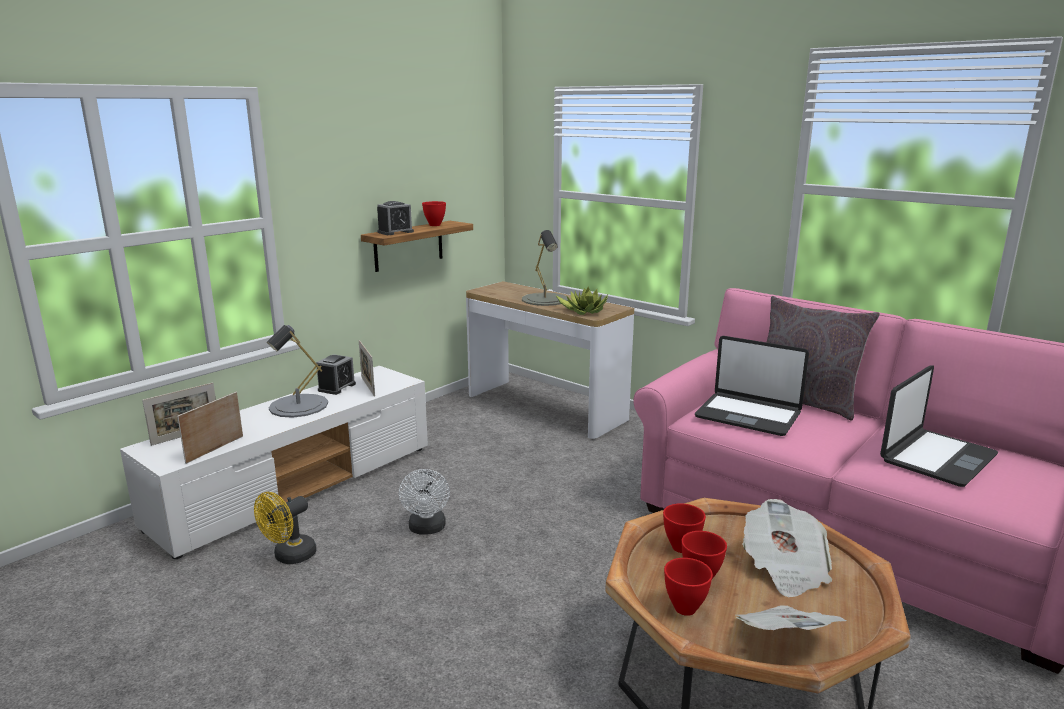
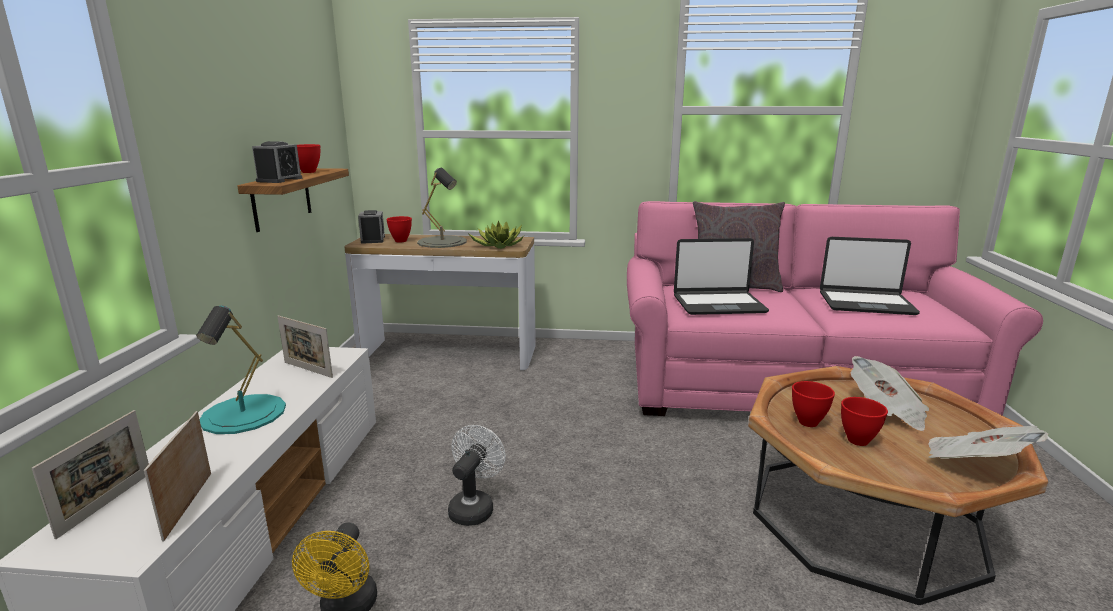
camera: 35 degrees left, 0 degrees up
(298, 406) = (243, 414): grey table lamp -> turquoise table lamp
(337, 387) = (267, 380): alarm clock -> alarm clock (373, 239)
(427, 529) = (474, 507): white fan -> white fan turned 120 degrees counterclockwise
(686, 609) = (890, 469): red bowl -> red bowl (401, 241)
(936, 458) = (865, 303): laptop -> laptop turned 90 degrees clockwise

